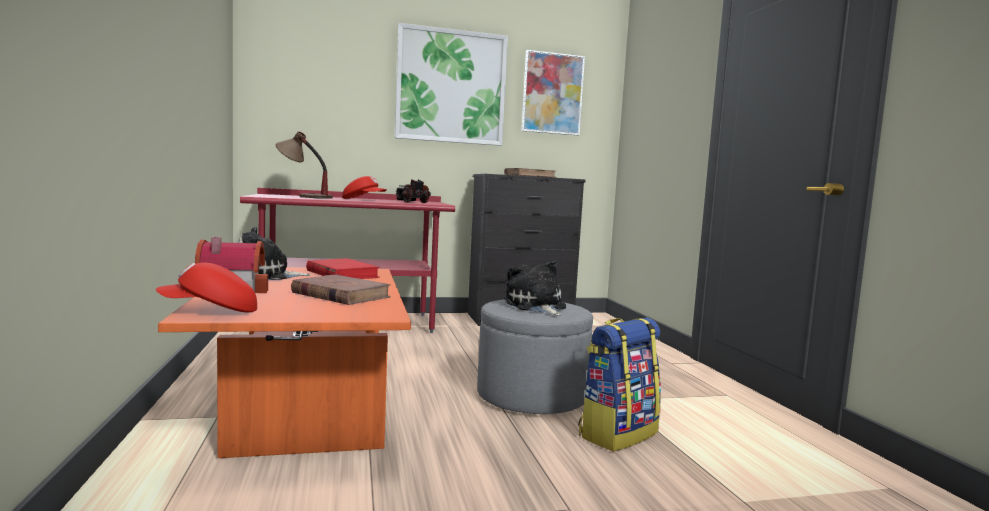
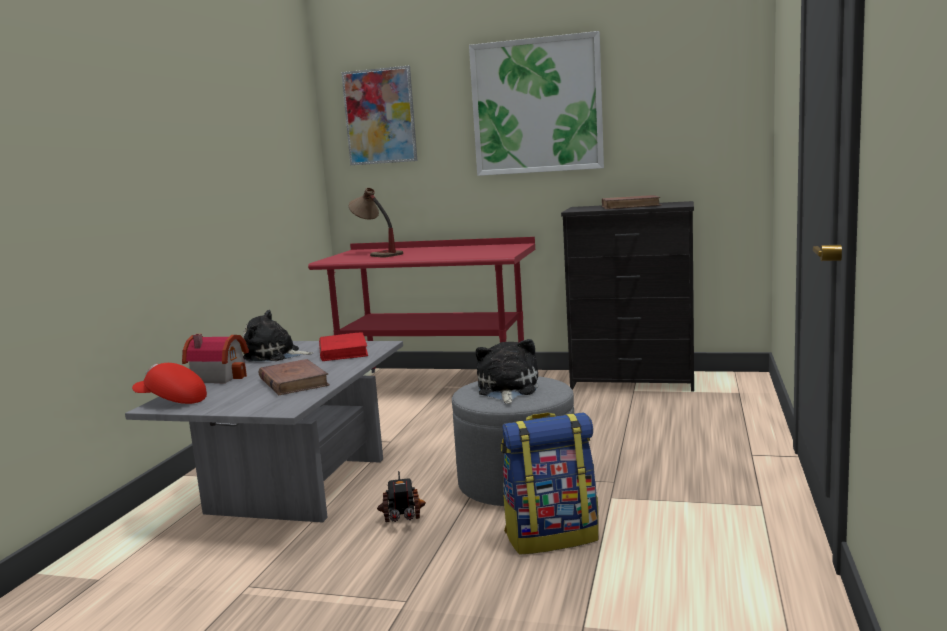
camera: 30 degrees right, 5 degrees up
(303, 415) = (295, 483): orange coffee table -> grey coffee table
(363, 200) = (431, 254): red cap -> none
(412, 202) = (479, 253): toy truck -> toy truck (402, 513)
(552, 93) = (667, 92): picture -> picture (380, 116)

